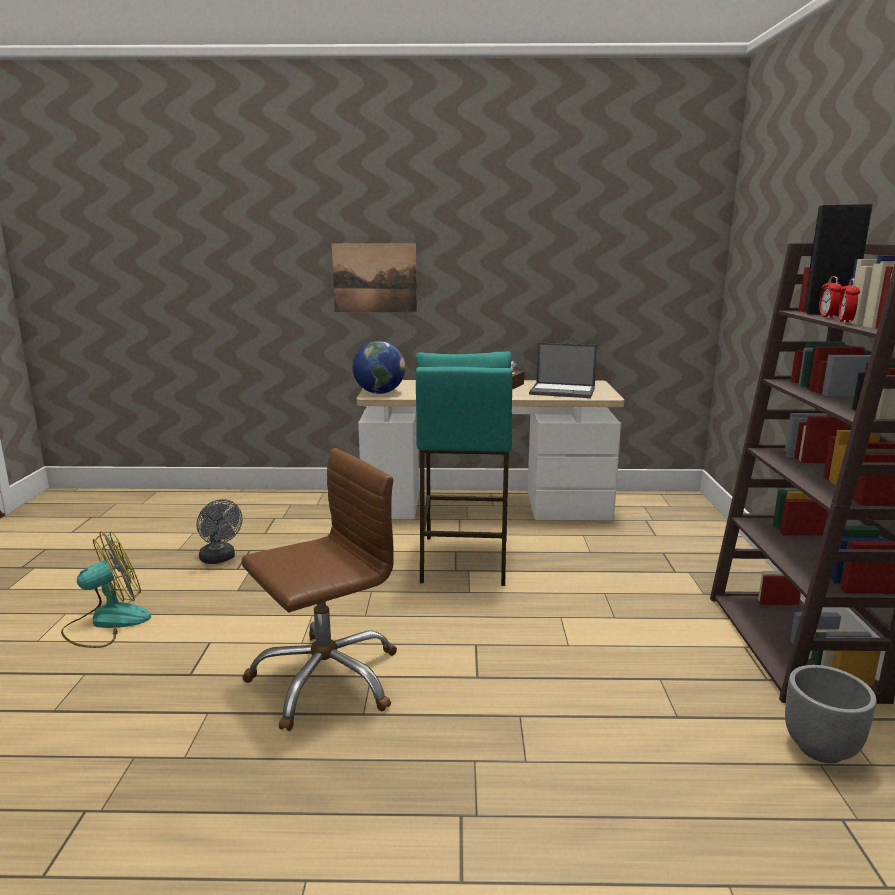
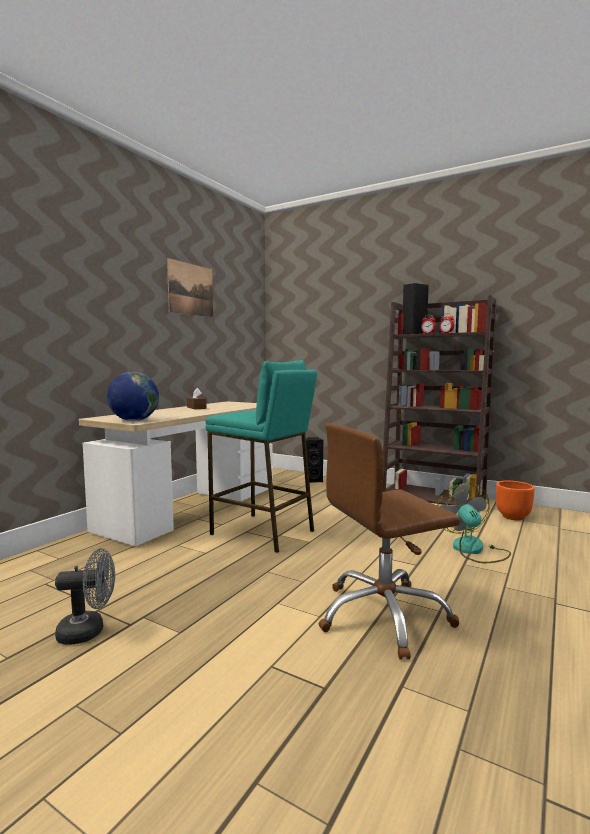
camera: 60 degrees left, 10 degrees down
(107, 622) = (133, 747): fan -> fan (473, 550)
(326, 678) = (384, 616): brown office chair -> brown office chair turned 105 degrees counterclockwise
(374, 278) = (77, 320): picture -> picture (191, 289)
(563, 391) = (235, 405): laptop -> none
(697, 534) = (313, 480): none -> black speaker
(819, 748) = (512, 517): grey planter -> orange planter

